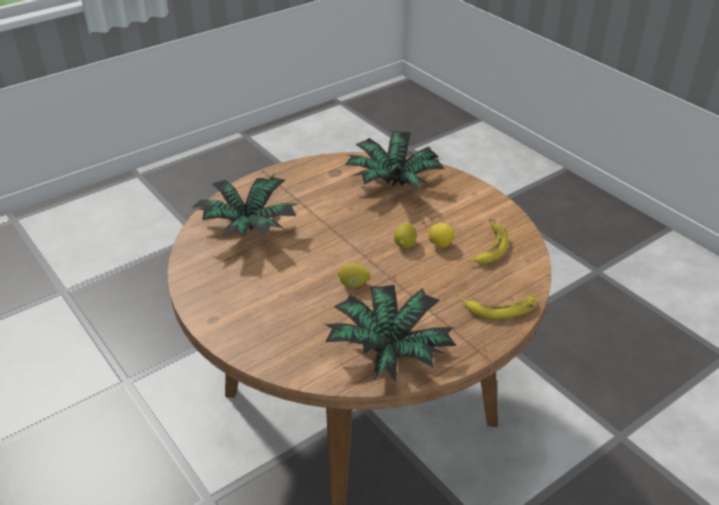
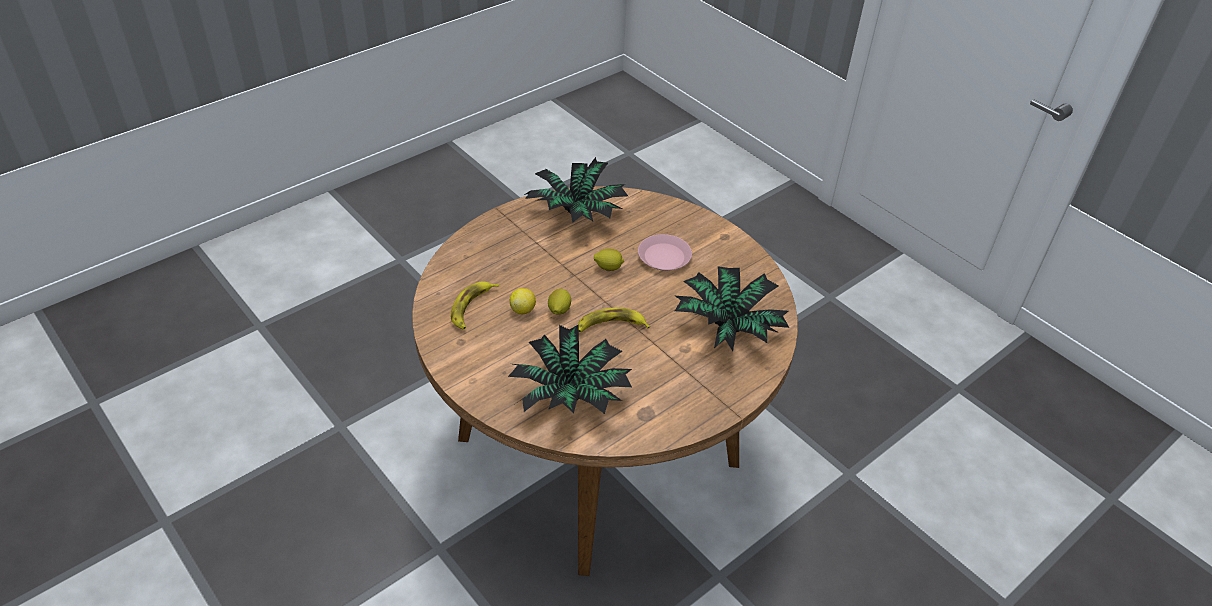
camera: 175 degrees right, 5 degrees up
(290, 296) = (664, 256): none -> pink plate
(501, 308) = (477, 247): banana -> banana (610, 325)

